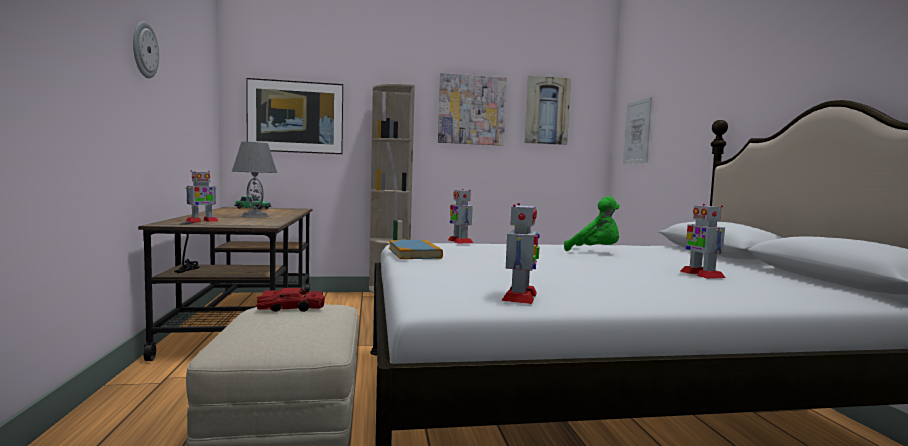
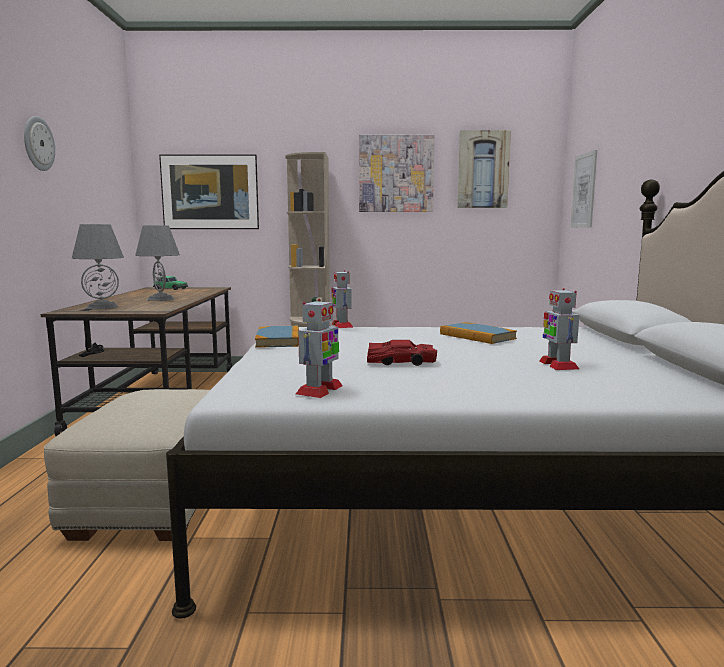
camera: 10 degrees right, 5 degrees up
(201, 221) = (102, 307): toy robot -> grey table lamp
(291, 308) = (159, 393): red toy car -> red toy car (401, 362)
(595, 251) = (477, 336): green plush toy -> book

